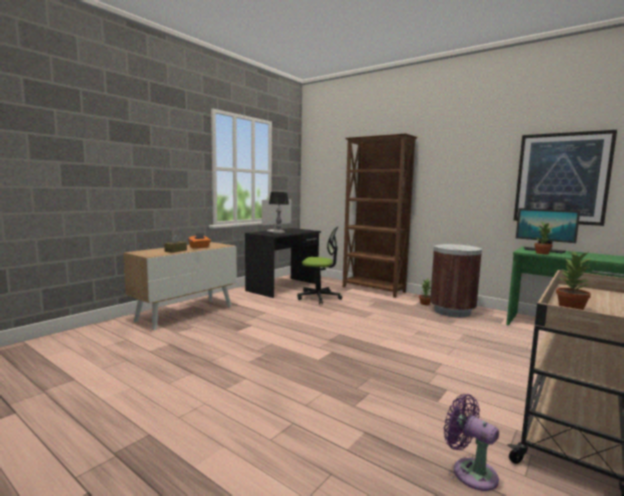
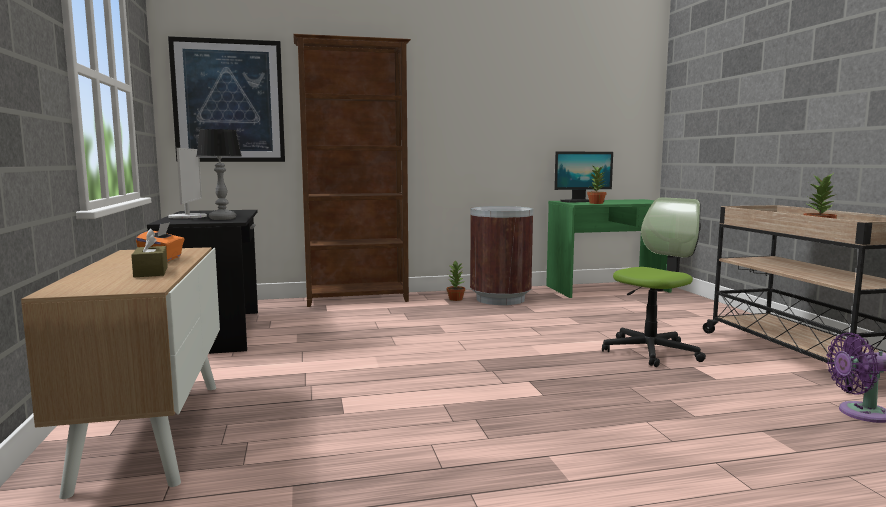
camera: 50 degrees left, 0 degrees up
(319, 297) = (317, 328): office chair -> office chair (651, 351)
(561, 178) = (580, 115): picture -> picture (228, 101)

